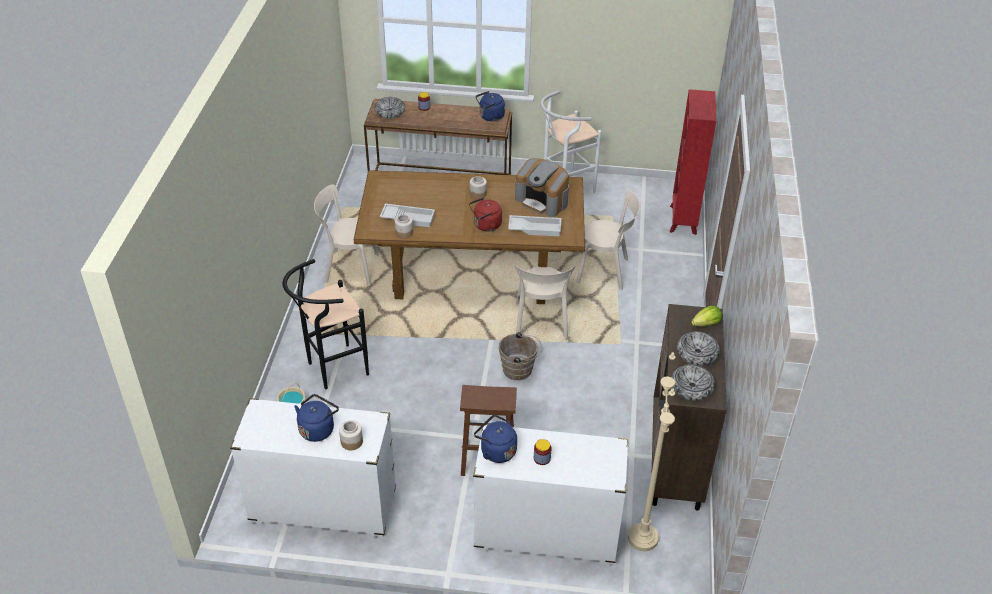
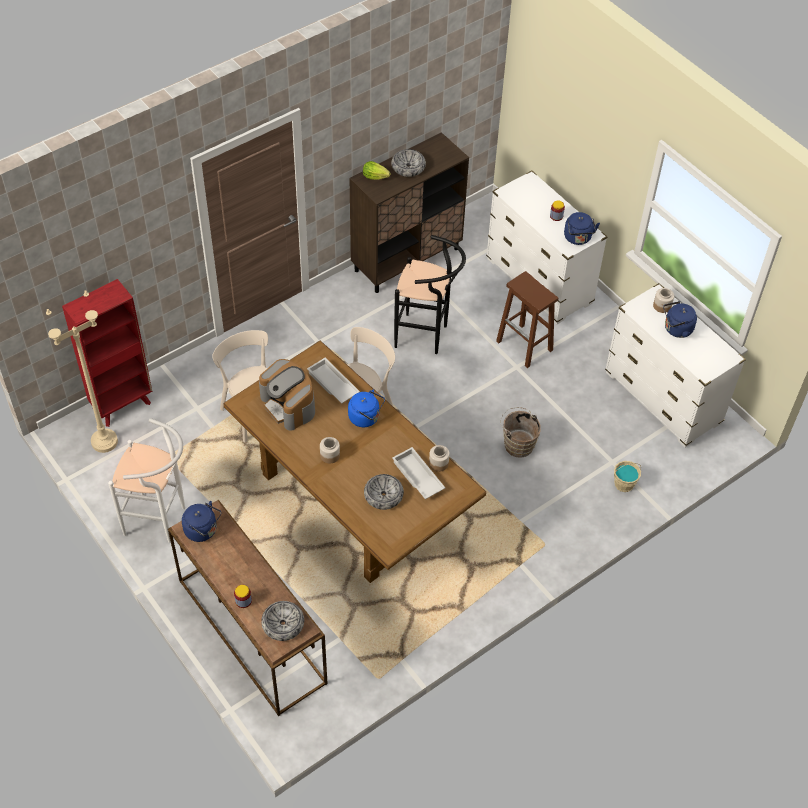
camera: 135 degrees left, 10 degrees up
(332, 370) = (562, 497): black stool -> black stool (426, 336)
(348, 268) = (450, 592): beige chair -> none
(485, 225) = (366, 418): red kettle -> blue kettle
(520, 370) = (426, 387): brown bucket -> brown bucket (517, 443)
(542, 200) = (289, 405): coffee machine -> coffee machine turned 150 degrees clockwise
(642, 538) = (487, 239): beige floor lamp -> beige floor lamp (104, 442)
(691, 387) = (441, 154): bowl -> bowl (383, 495)

